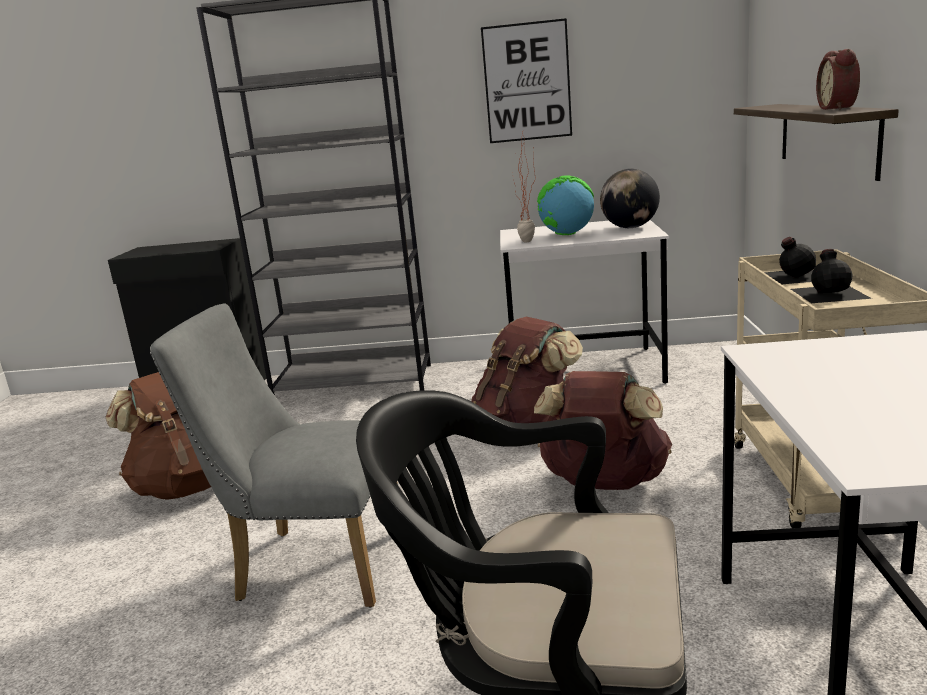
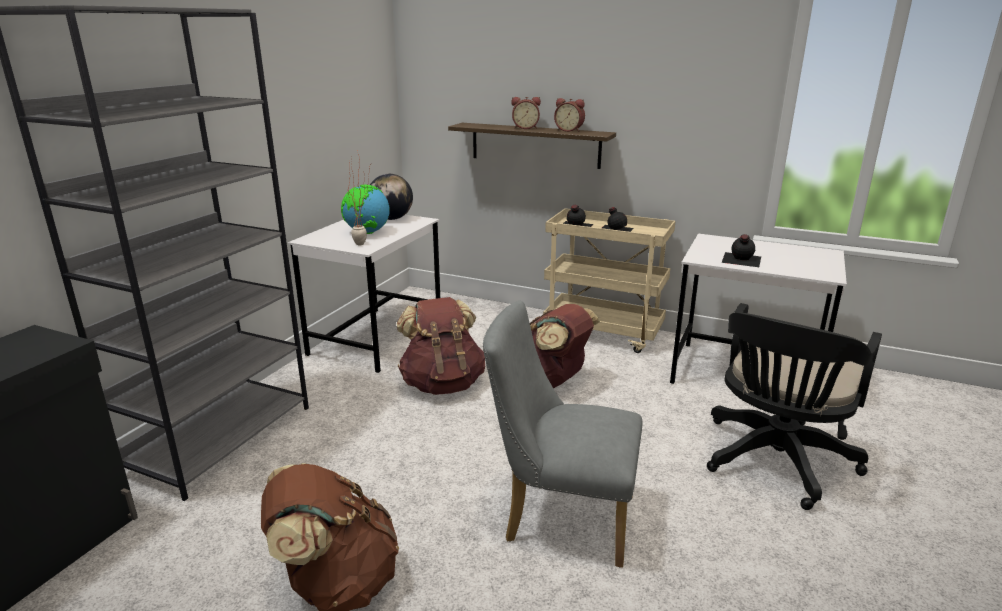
camera: 70 degrees left, 5 degrees up
(310, 565) = (560, 517): grey chair -> grey chair turned 75 degrees clockwise
(527, 82) = (291, 105): picture -> none
(803, 107) = (525, 128): none -> alarm clock
(822, 378) = (740, 259): none -> black bottle

